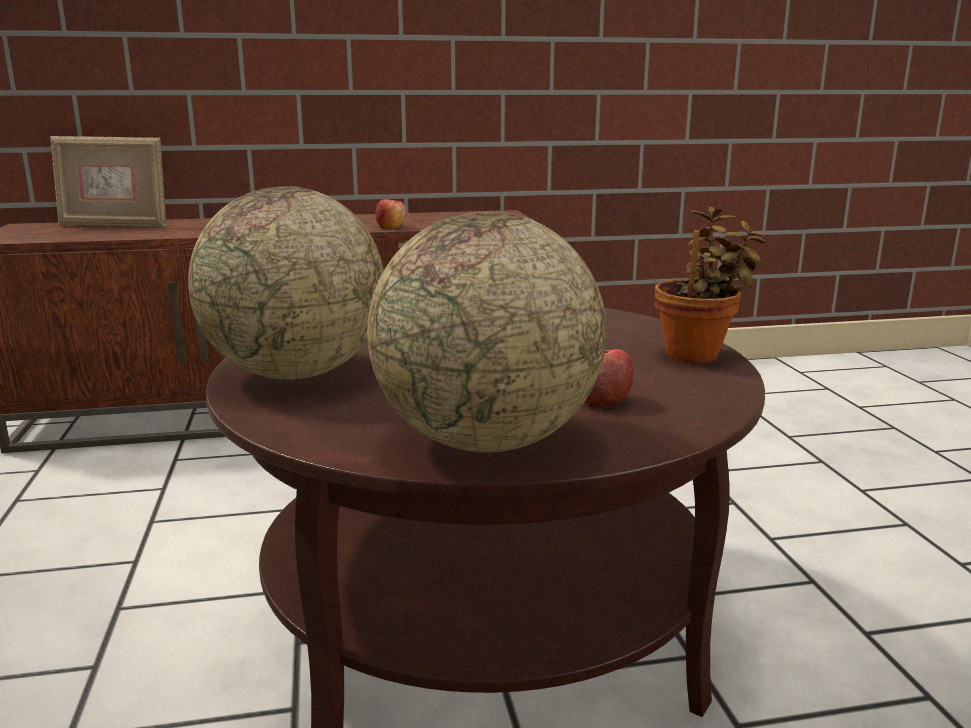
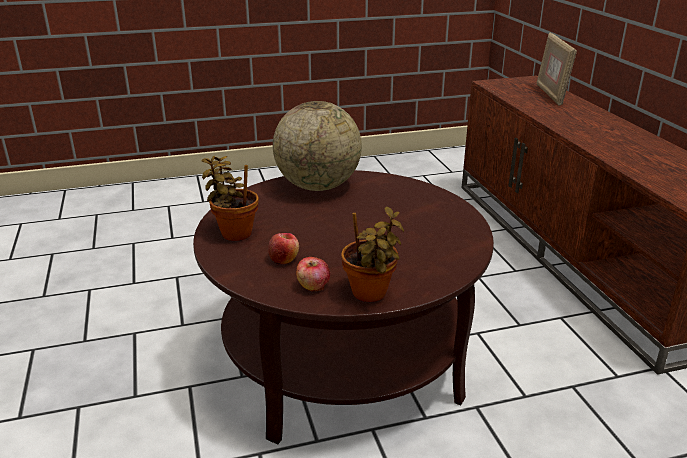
camera: 85 degrees right, 10 degrees up
(391, 227) = (627, 162): apple -> apple (313, 286)
(487, 441) = (234, 232): globe -> potted plant

